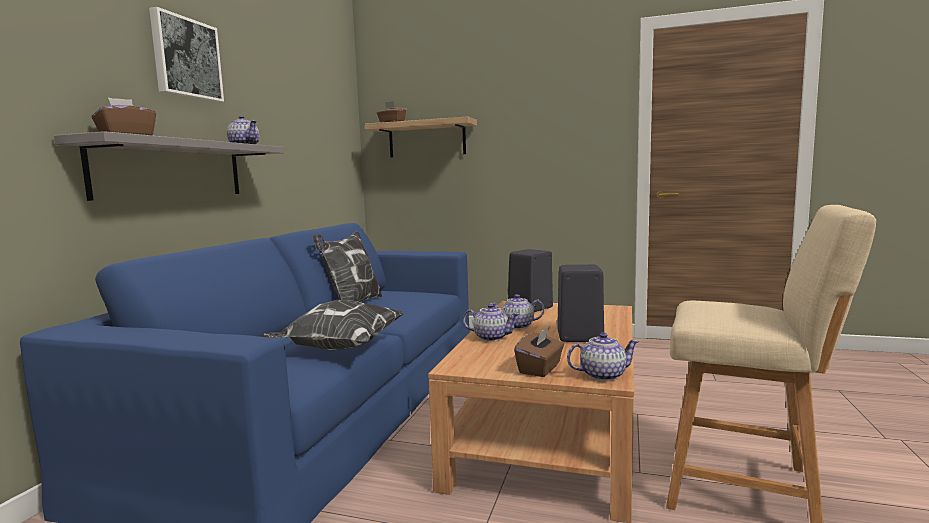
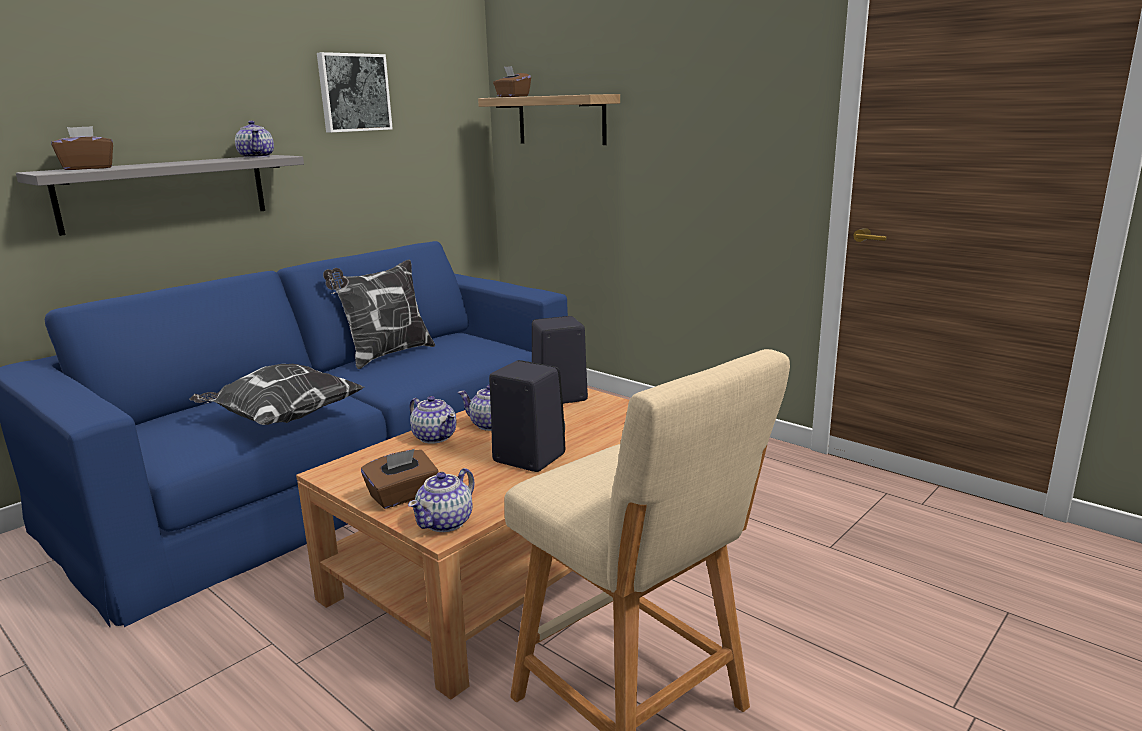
camera: 25 degrees right, 10 degrees up
(185, 58) = (179, 58): picture -> picture (353, 92)
(602, 375) = (446, 522): teapot -> teapot turned 105 degrees clockwise

